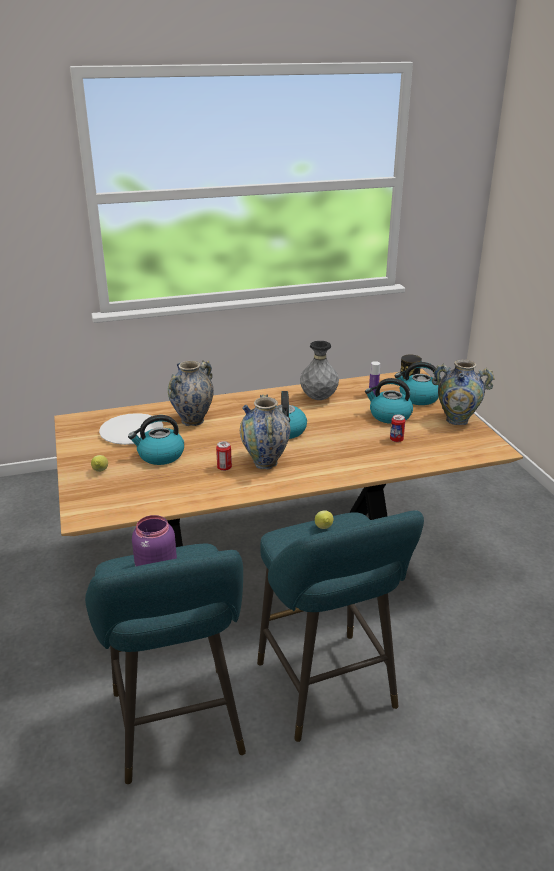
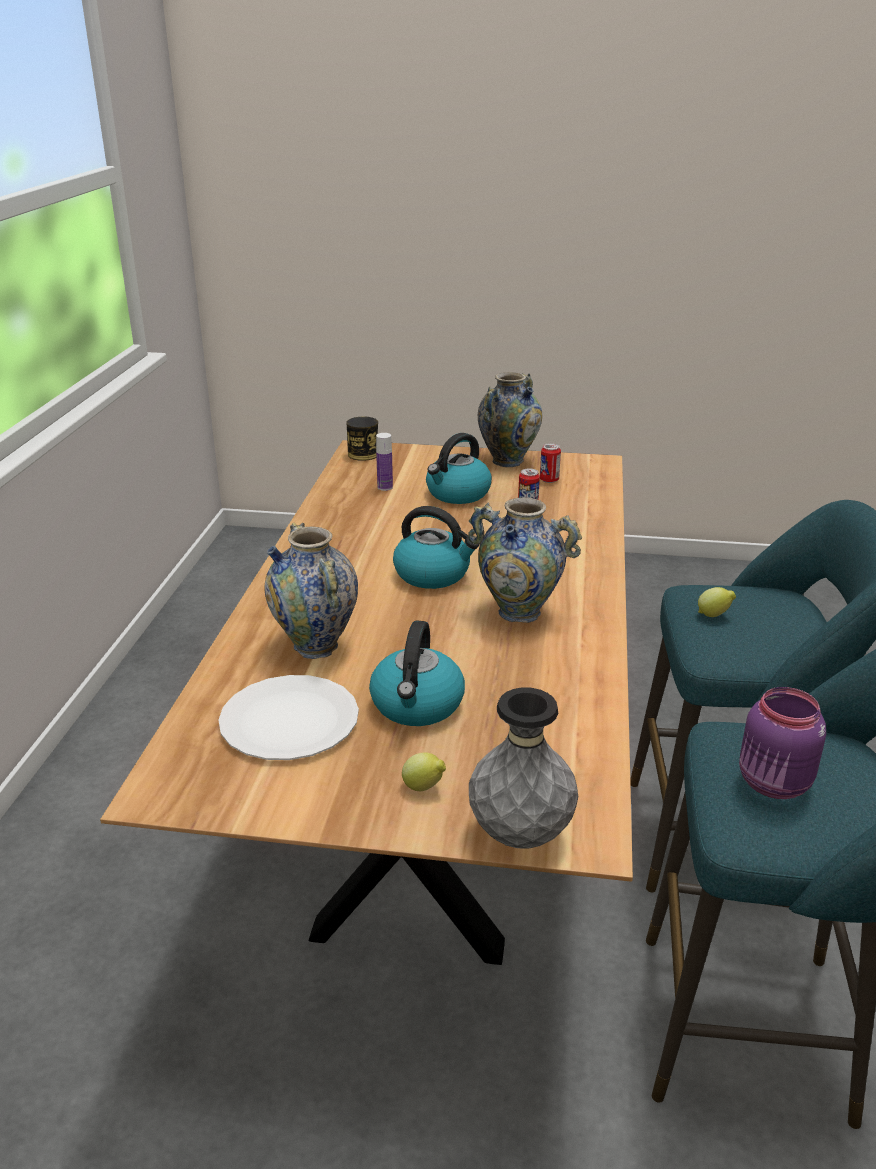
camera: 65 degrees left, 0 degrees up
(224, 468) = (509, 650): can -> can (549, 480)
(319, 398) = (353, 525): grey vase -> grey vase (520, 835)
(418, 398) = (426, 465): kettle -> none

